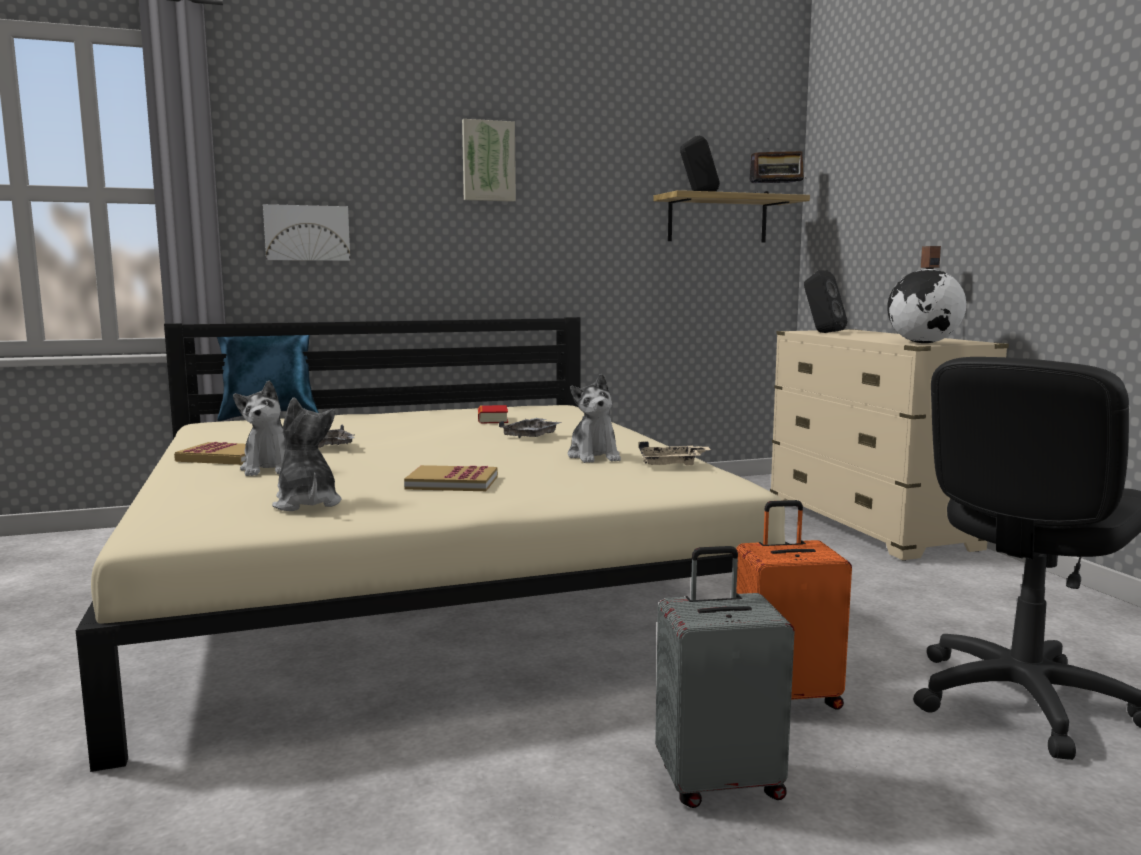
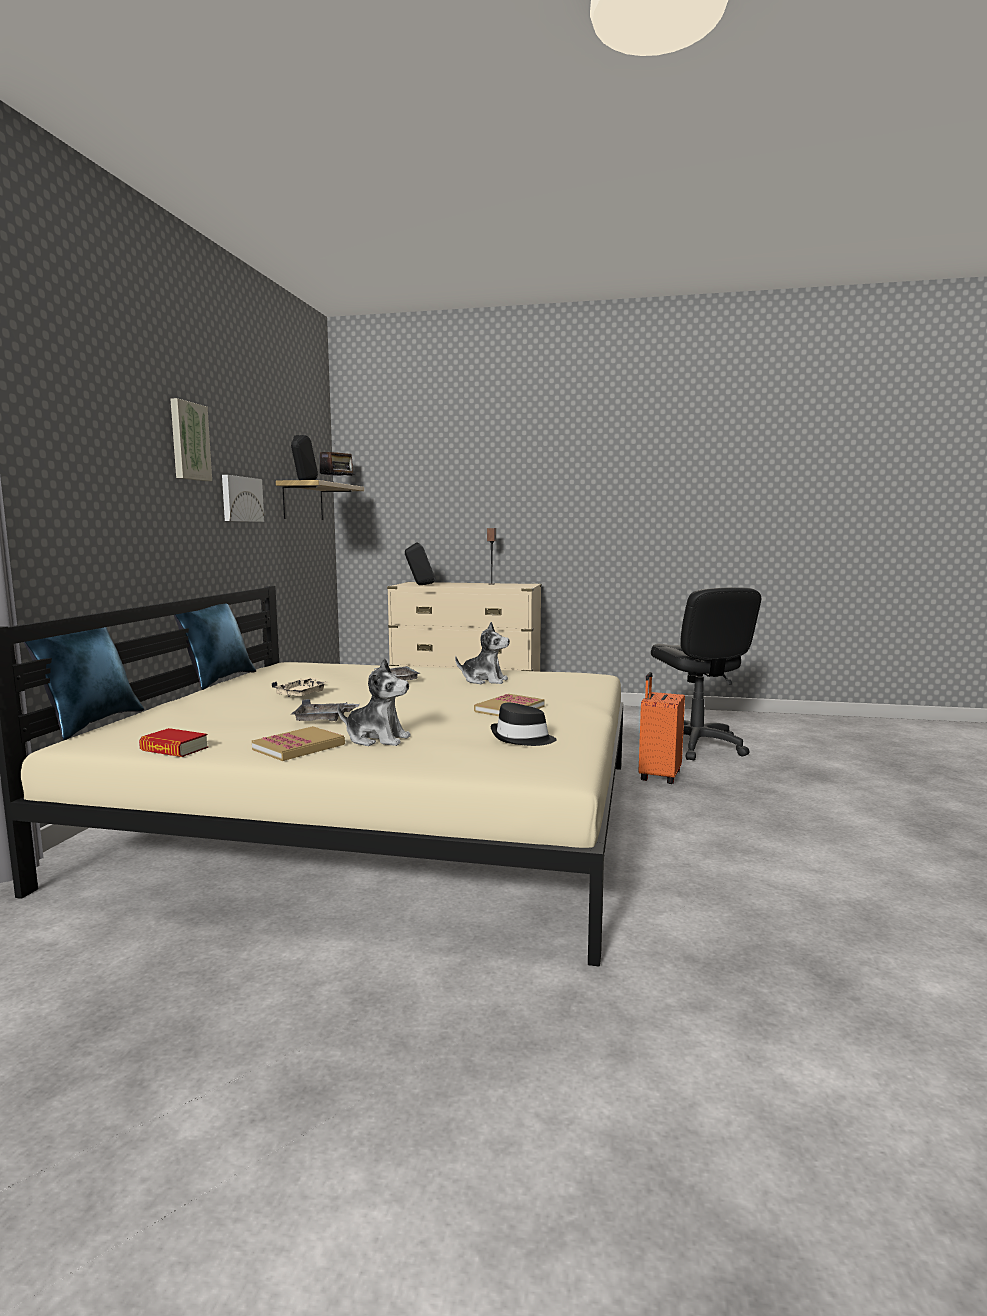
camera: 60 degrees left, 0 degrees up
(306, 503) = (522, 738): plush toy -> black hat
(307, 233) = (64, 509): picture -> picture (241, 499)
(451, 407) = (217, 680): none -> blue pillow
(492, 419) = (320, 678): book -> book (174, 749)
(672, 464) = (534, 674): beige tray -> beige tray (302, 694)
(719, 782) = (728, 807): grey suitcase -> none
(923, 343) = (518, 586): globe -> none

